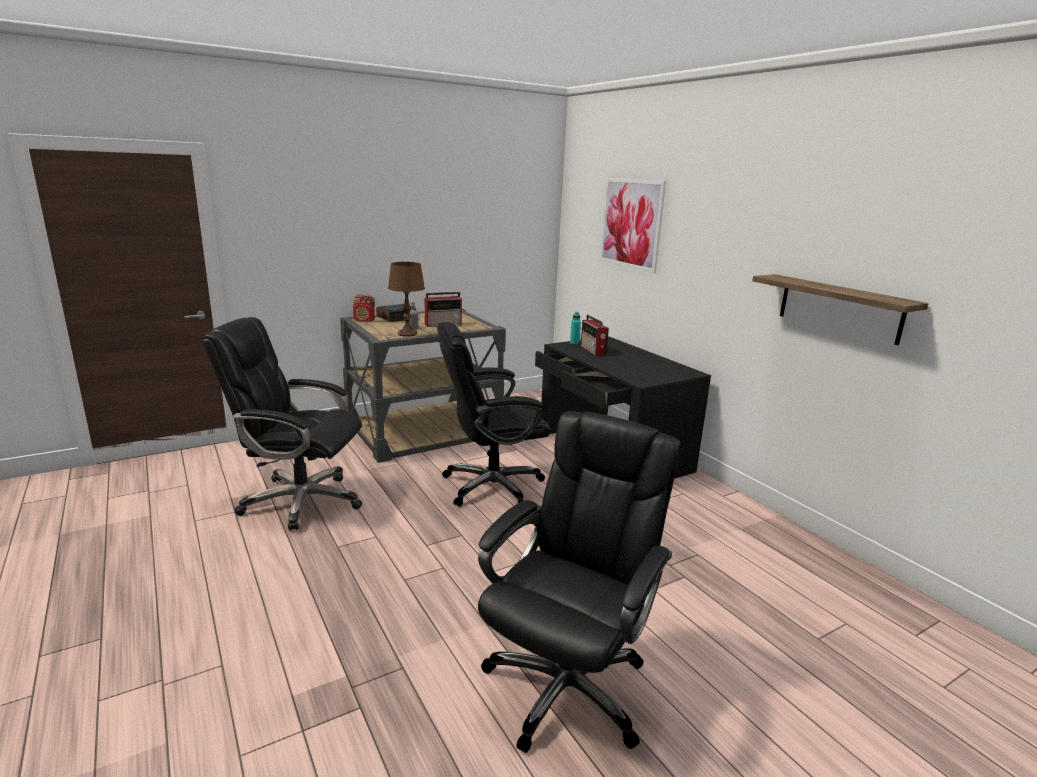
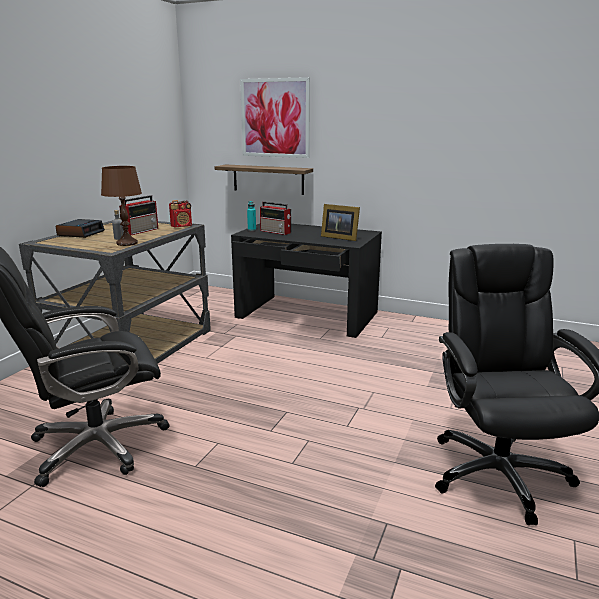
camera: 35 degrees left, 0 degrees up
(364, 320) = (53, 241): radio -> radio (182, 226)
(492, 486) = (257, 368): black office chair -> none
(644, 371) = (339, 237): none -> picture frame
(839, 308) = (485, 159): shelf -> shelf (268, 179)

